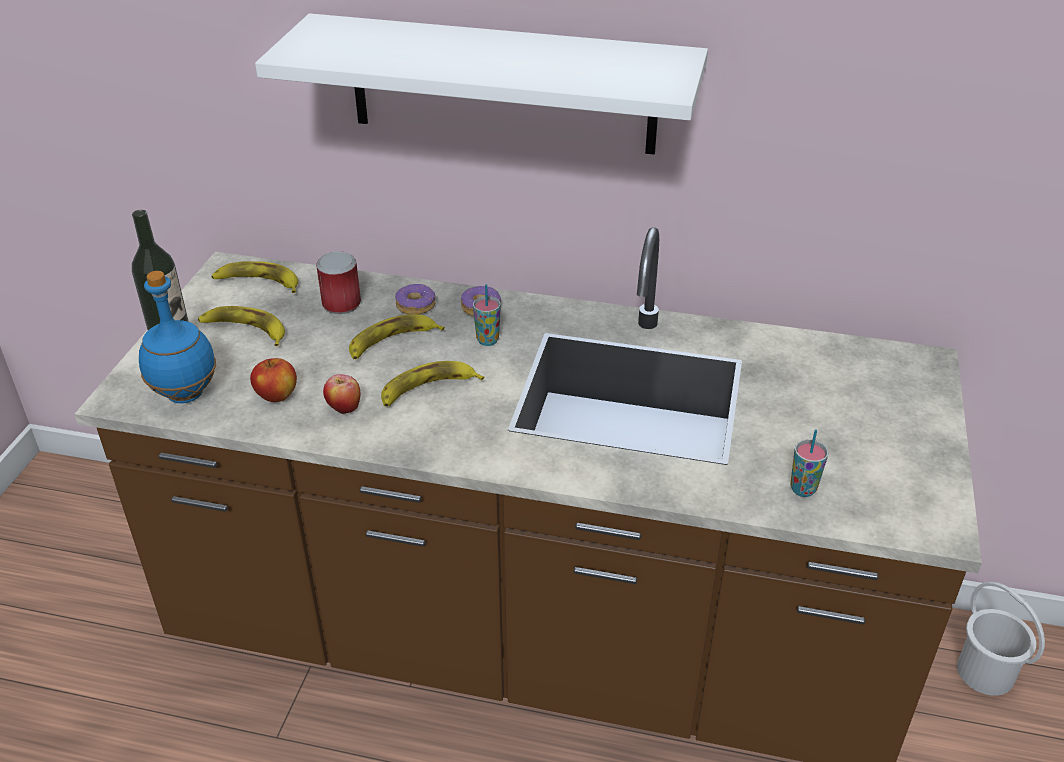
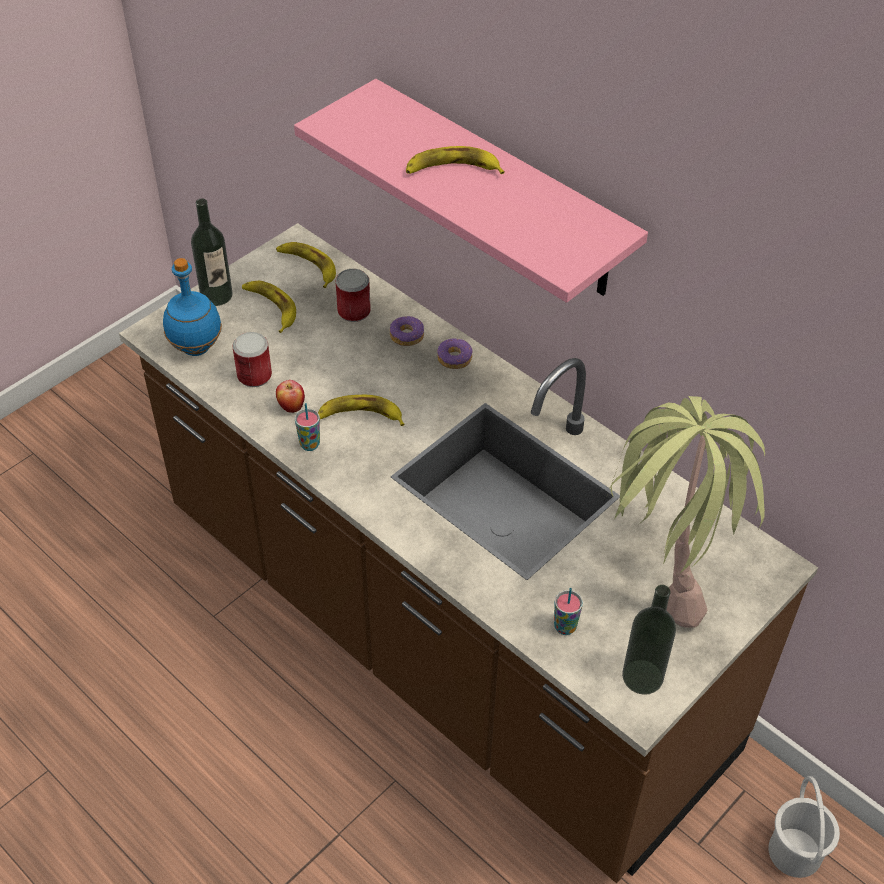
camera: 30 degrees right, 10 degrees up
(277, 396) = (254, 375): apple -> can
(392, 342) = (365, 362): banana -> banana (452, 169)
(487, 340) = (436, 391): cup -> cup (309, 444)
(502, 85) = (501, 191): white shelf -> pink shelf
(843, 404) = (666, 572): none -> potted plant
(913, 500) = (642, 677): none -> bottle

